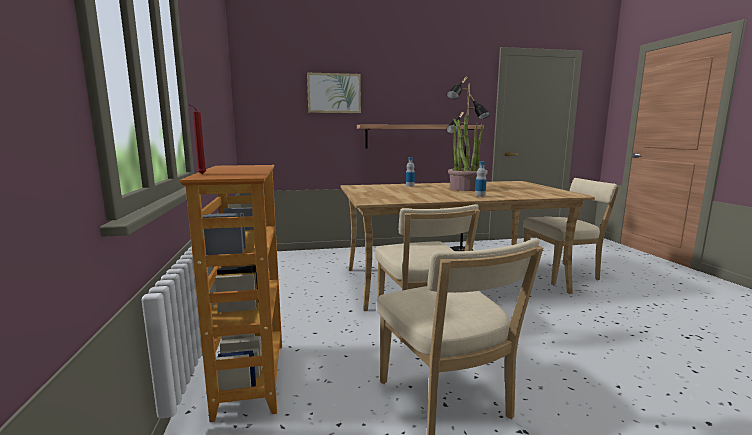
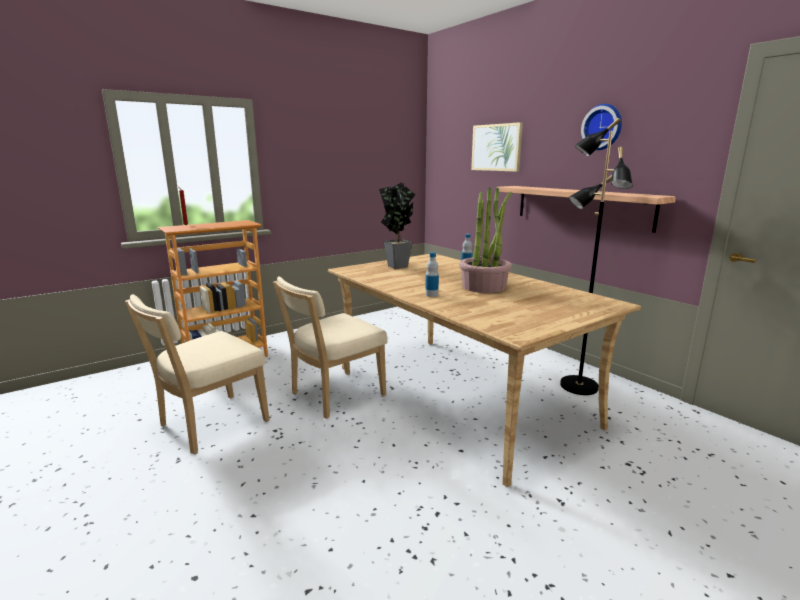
camera: 65 degrees right, 5 degrees up
(375, 193) = (397, 265): none -> potted plant
(427, 83) = (603, 127): none -> wall clock
(562, 274) = (594, 477): beige chair -> none

